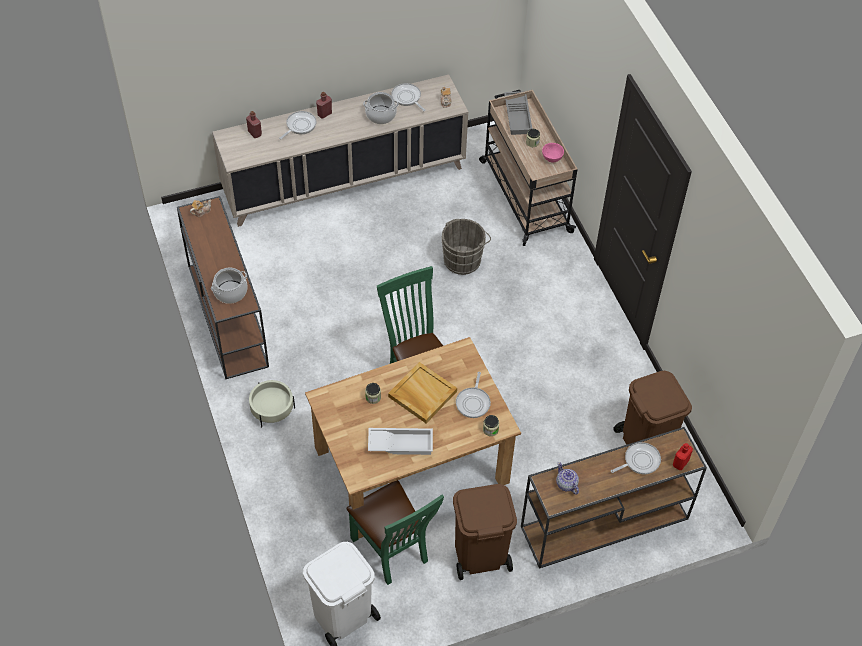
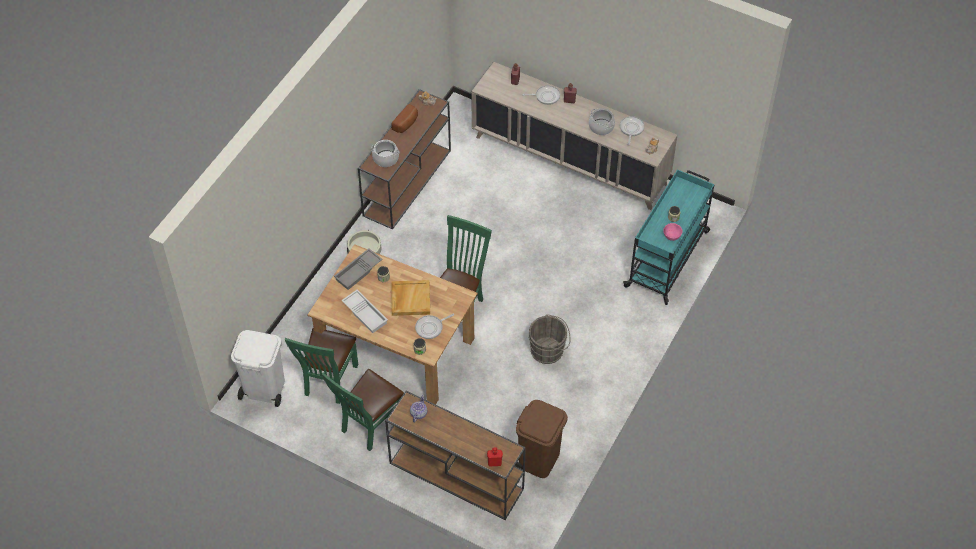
camera: 50 degrees right, 0 degrees up
(207, 246) = (406, 124): none -> bread
(463, 259) = (578, 263): grey bucket -> grey bucket (549, 350)
(479, 555) = (369, 426): brown trash can -> green chair
(518, 116) = (687, 194): grey tray -> grey tray (358, 272)
(524, 195) = (668, 258): beige cart -> turquoise cart
(639, 461) = (474, 440): frying pan -> none

